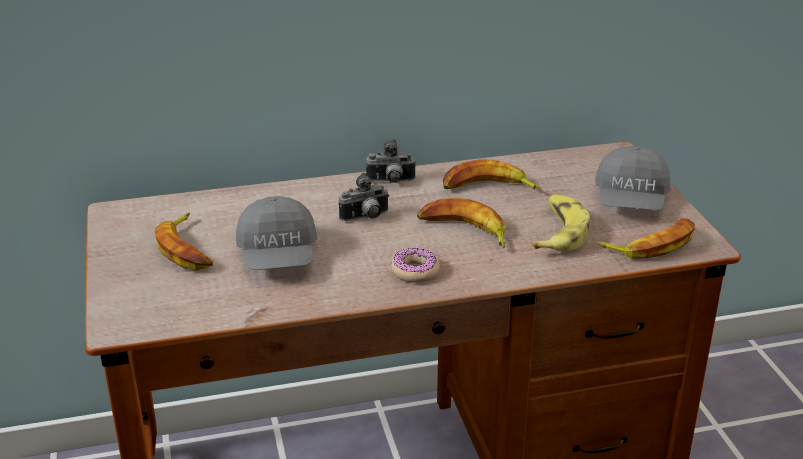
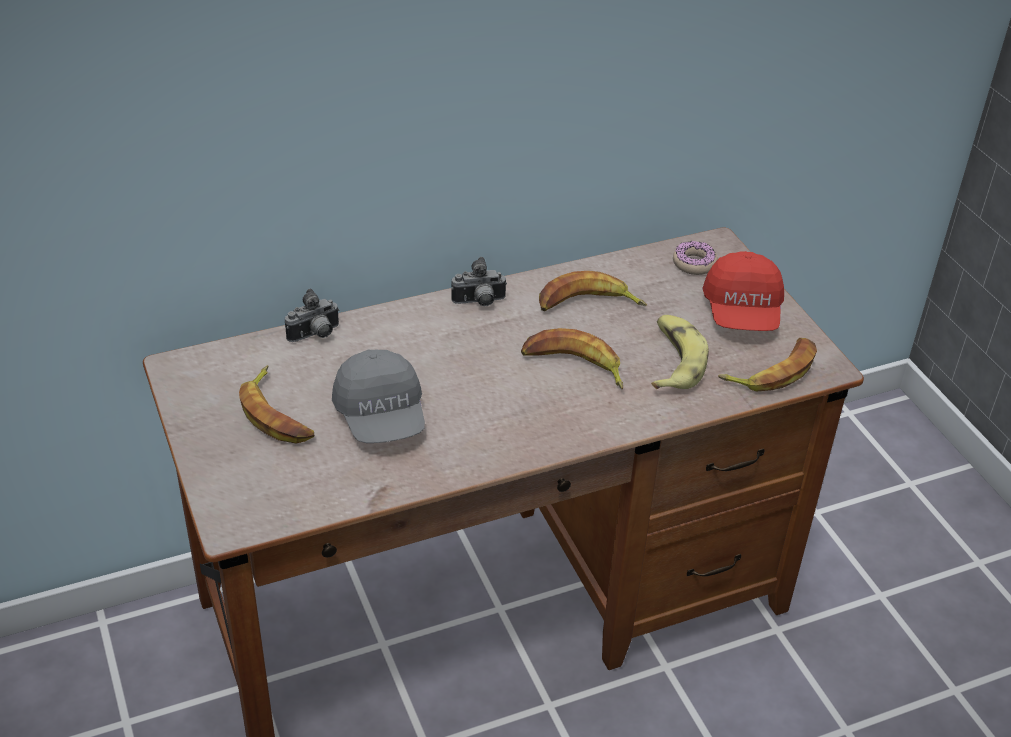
camera: 10 degrees left, 10 degrees up
(366, 218) = (463, 356): camera -> camera (315, 335)
(415, 271) = (533, 425): donut -> donut (694, 263)
(631, 201) = (742, 312): grey cap -> red cap

